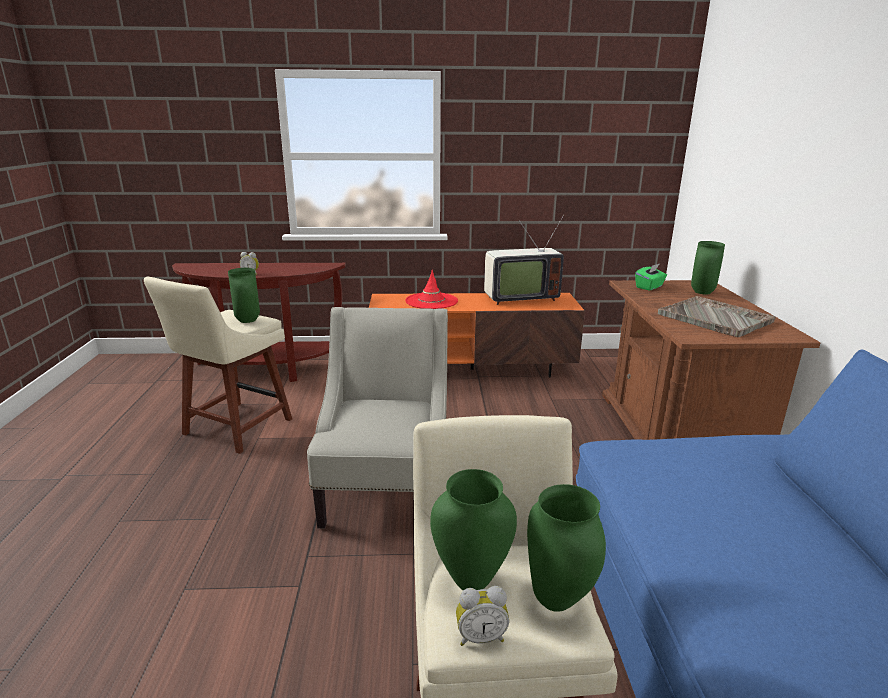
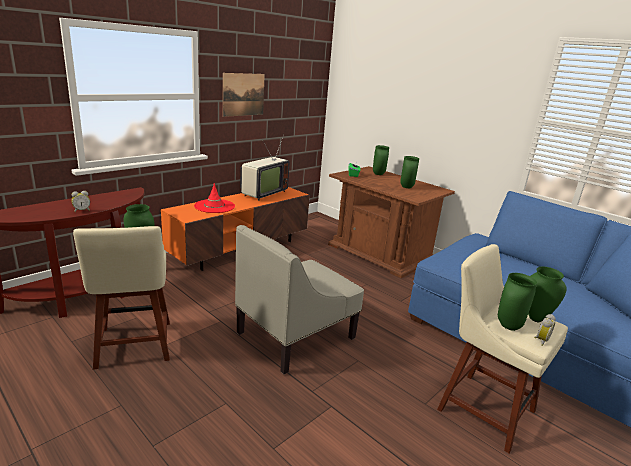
camera: 45 degrees left, 0 degrees up
(387, 486) = (296, 335): grey armchair -> grey armchair turned 90 degrees counterclockwise
(512, 155) = (243, 94): none -> picture
(715, 318) = (407, 187): grey tray -> green vase

